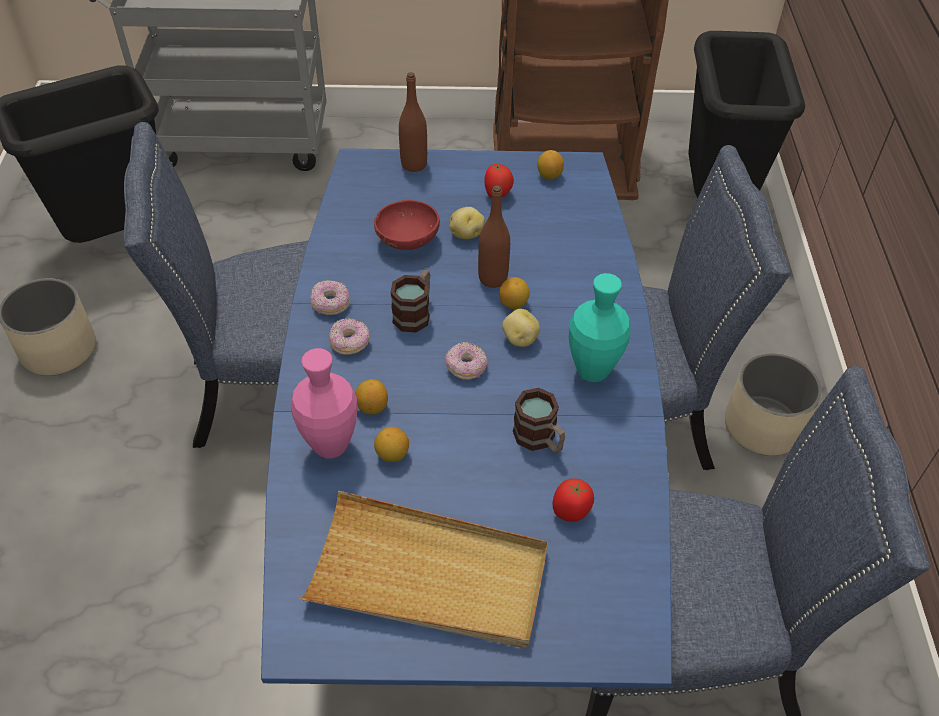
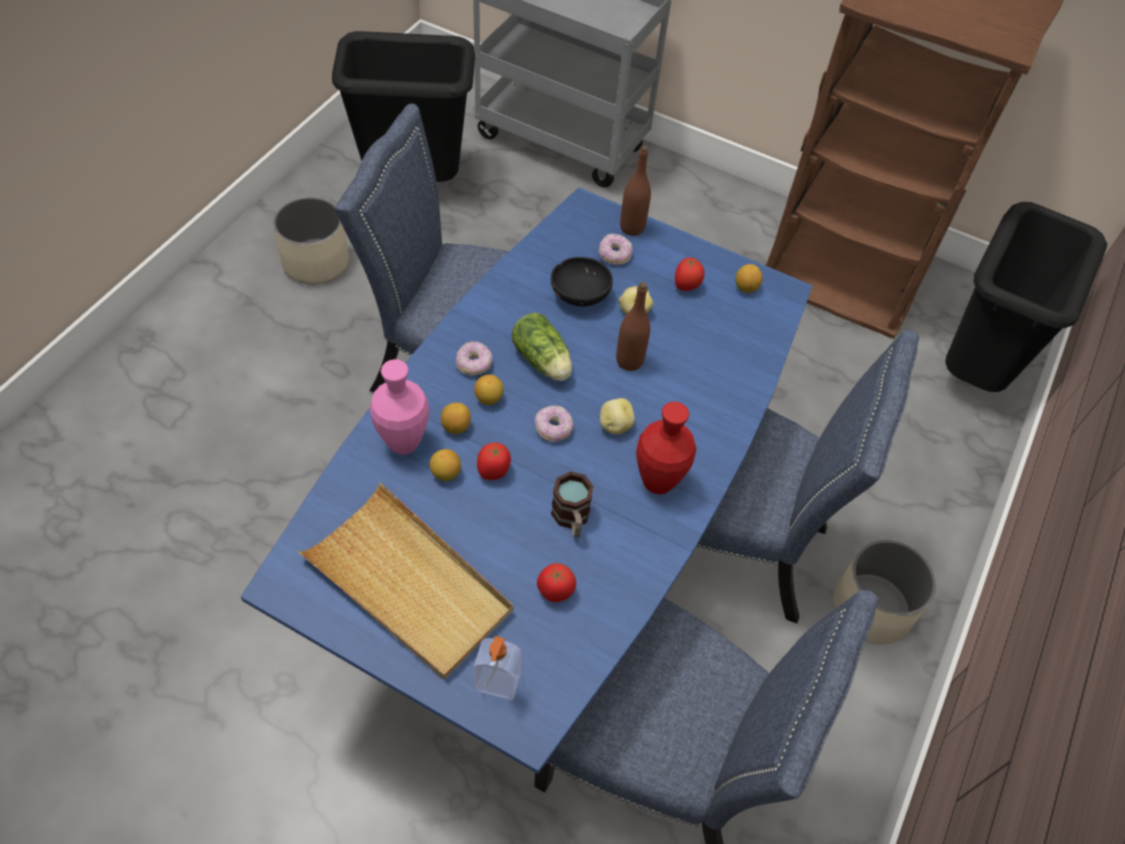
camera: 25 degrees right, 5 degrees up
(330, 304) = (480, 324): donut -> donut (614, 255)
(407, 240) = (580, 294): red bowl -> black bowl
(415, 313) = (543, 362): mug -> lettuce
(437, 431) = (494, 471): none -> tomato
(513, 303) = (631, 391): lemon -> lemon (489, 398)
(578, 624) = (497, 684): none -> soap dispenser
(592, 371) = (657, 482): turquoise vase -> red vase

